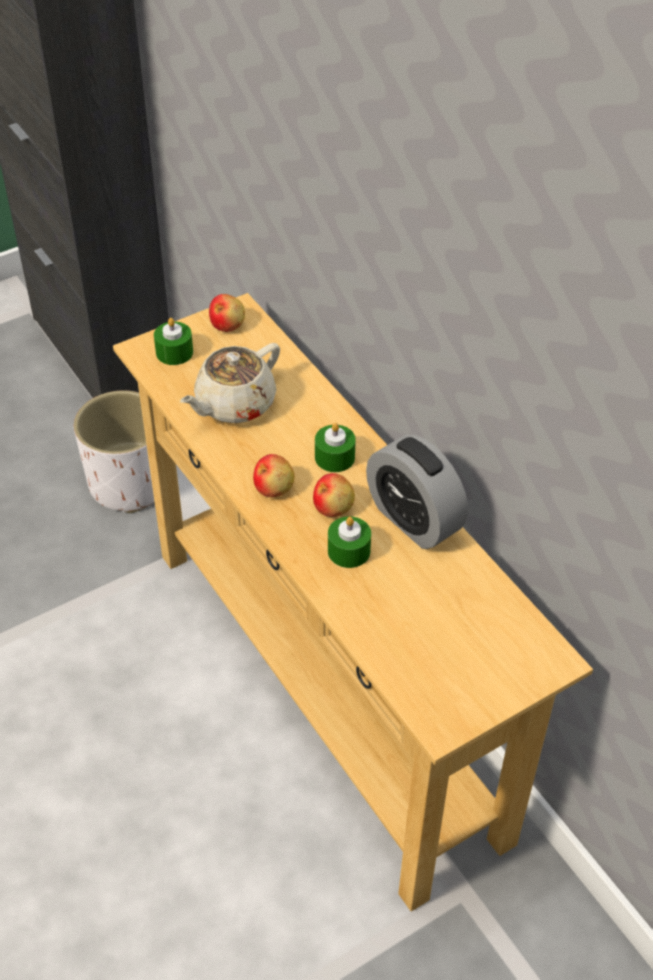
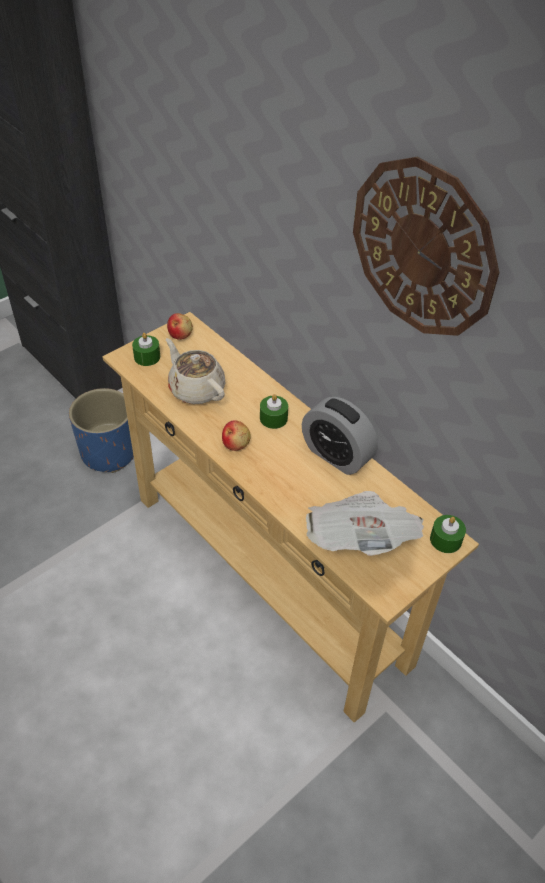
camera: 10 degrees left, 0 degrees up
(129, 484) = (109, 453): white planter -> blue planter
(234, 404) = (196, 389): beige teapot -> beige teapot turned 105 degrees clockwise
(333, 507) = (280, 452): apple -> none
(349, 551) = (297, 482): green candle -> green candle (445, 540)
(420, 642) = (359, 540): none -> newspaper
(526, 238) = (423, 249): none -> wall clock

